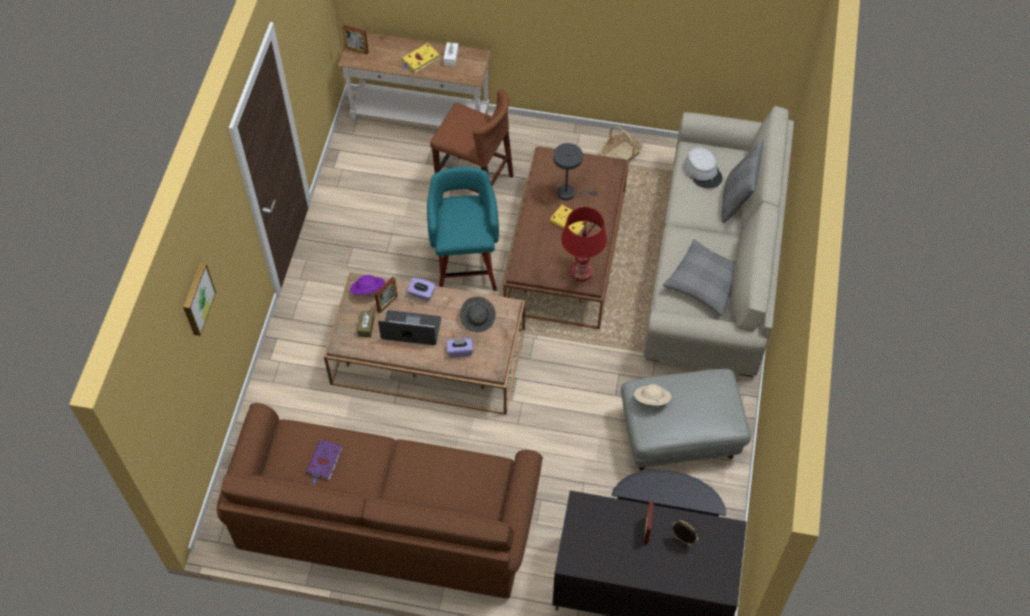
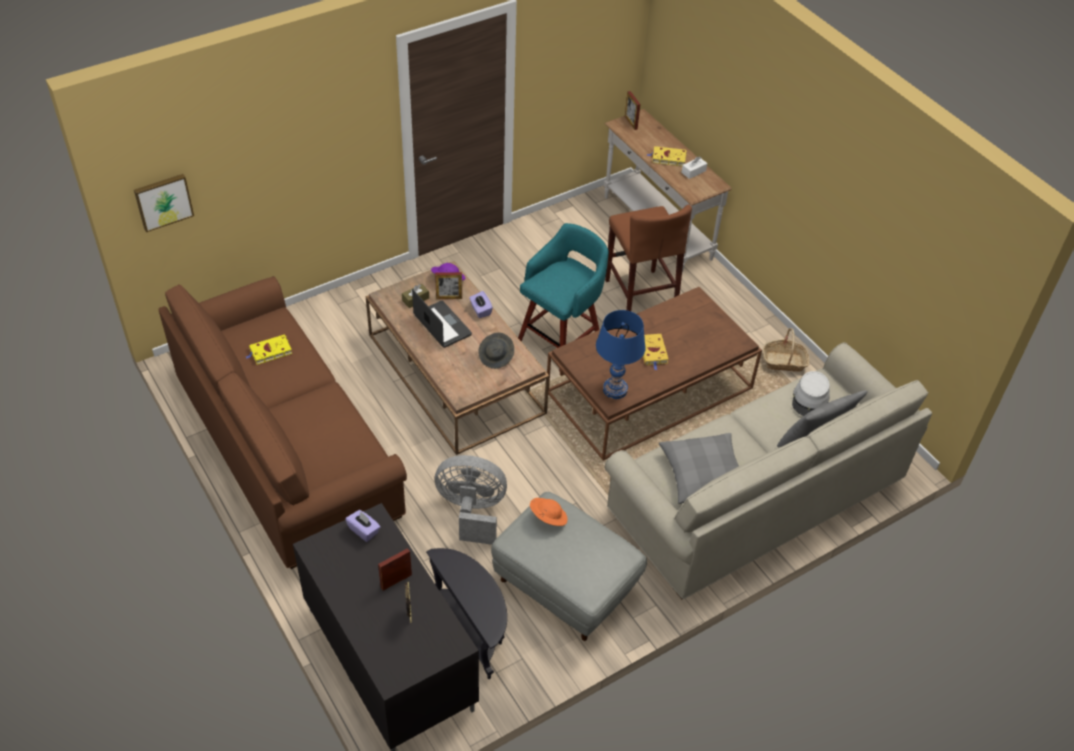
camera: 45 degrees right, 10 degrees down
(196, 299) = (266, 139): picture -> picture (163, 201)
(324, 462) = (269, 352): purple book -> yellow book
(460, 351) = (455, 366): purple tissue box -> purple tissue box (364, 530)
(566, 443) = (472, 512): none -> grey fan
(569, 193) = (680, 333): grey table lamp -> none
(581, 272) = (615, 390): red table lamp -> blue table lamp
(651, 400) = (547, 517): beige hat -> orange hat

